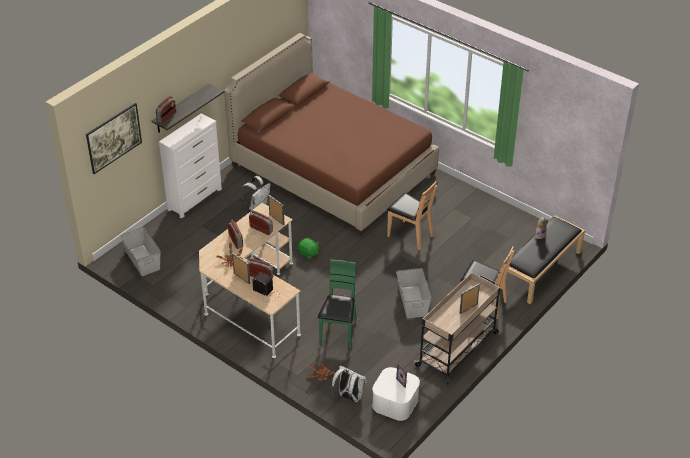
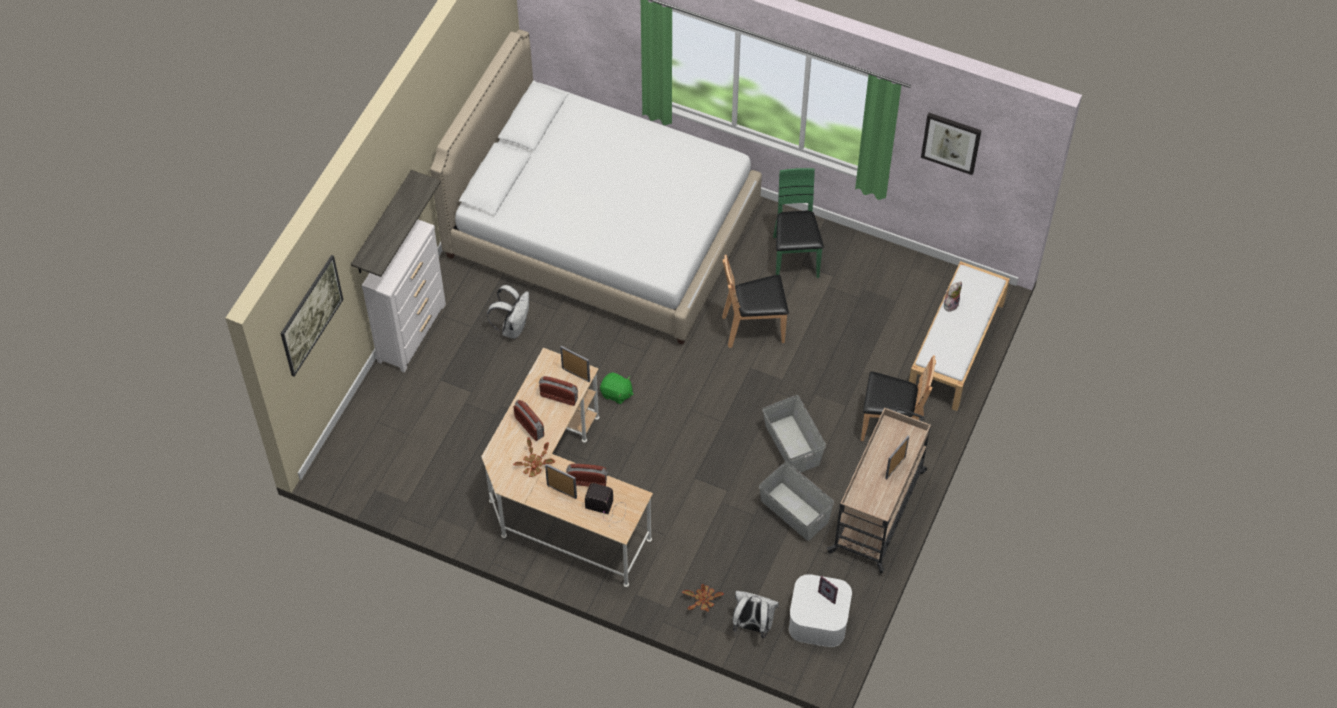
camera: 15 degrees left, 15 degrees up
(143, 260) = (374, 461): grey storage box -> grey storage box (794, 511)
(166, 116) = (371, 251): radio -> none
(333, 170) = (602, 231): brown bed -> white bed
(339, 332) = (704, 522): green chair -> green chair (794, 257)
(410, 235) = (754, 328): brown chair -> brown chair turned 150 degrees clockwise
(541, 270) = (956, 348): black bench -> white bench
(554, 121) = (951, 142): none -> picture

